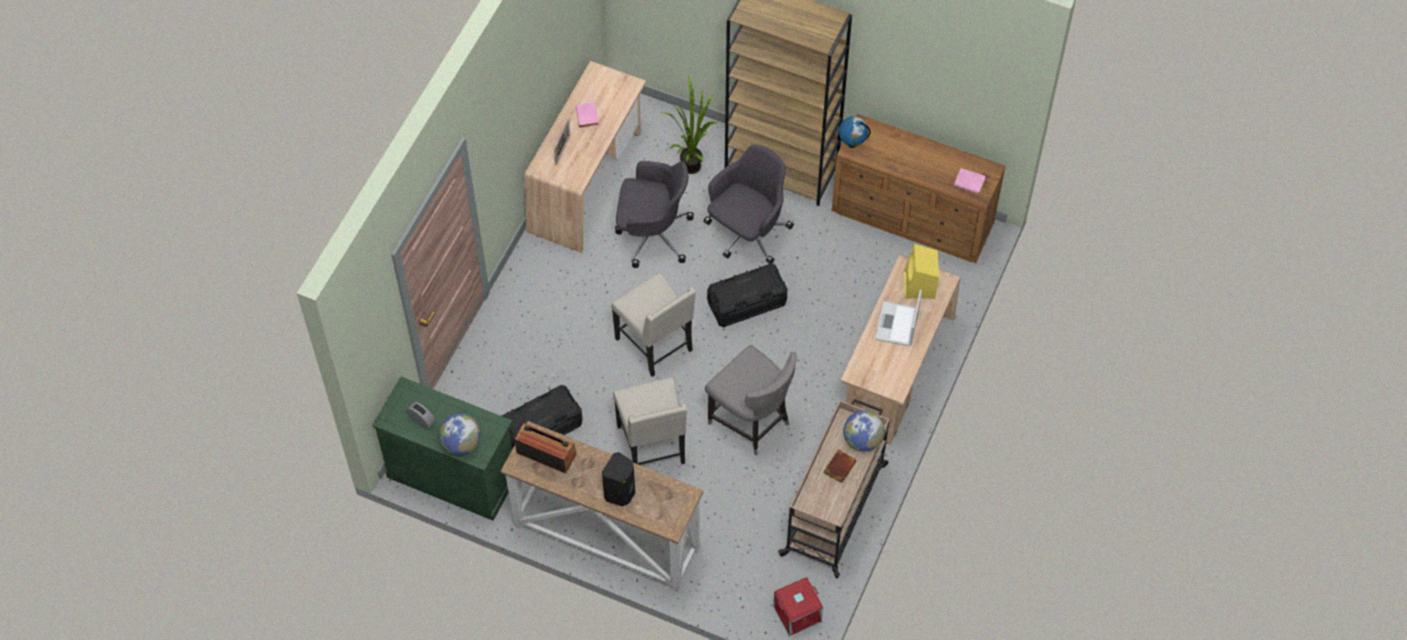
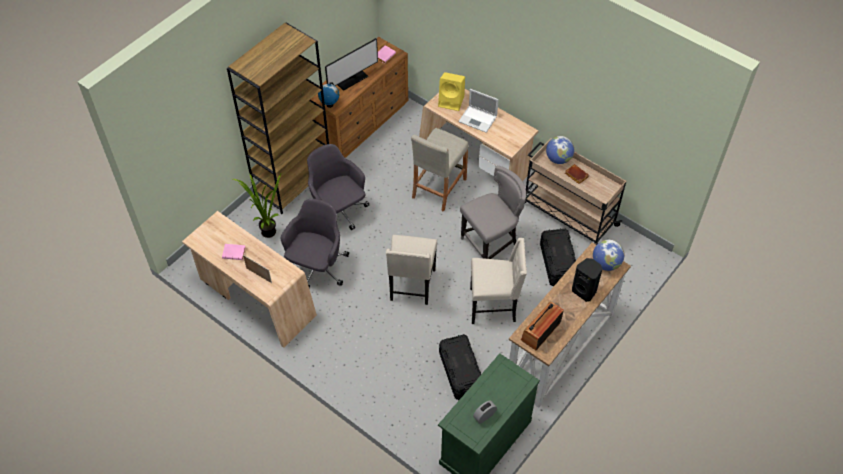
camera: 75 degrees left, 5 degrees down
(461, 443) = (512, 391): globe -> globe (606, 264)
(656, 345) = (411, 286): beige chair -> beige chair turned 120 degrees clockwise
(747, 303) = (395, 225): black storage box -> black storage box (557, 263)
(797, 614) = (641, 252): red storage box -> none
(829, 339) = (438, 188): none -> beige stool
(908, 155) = (351, 79): none -> monitor

